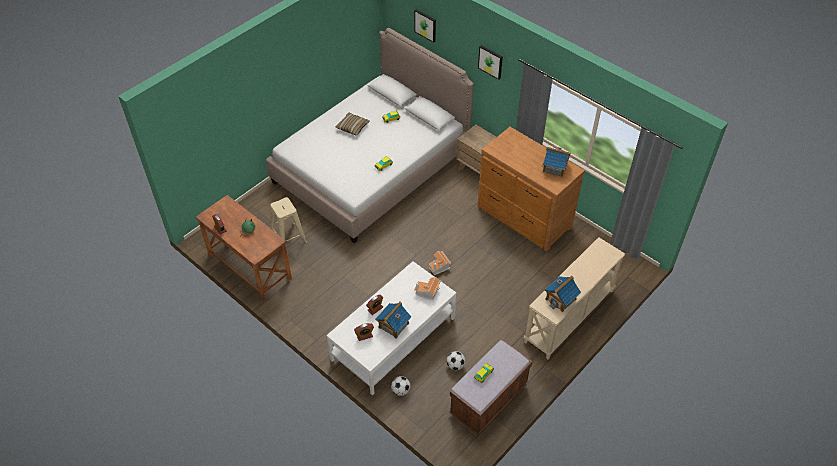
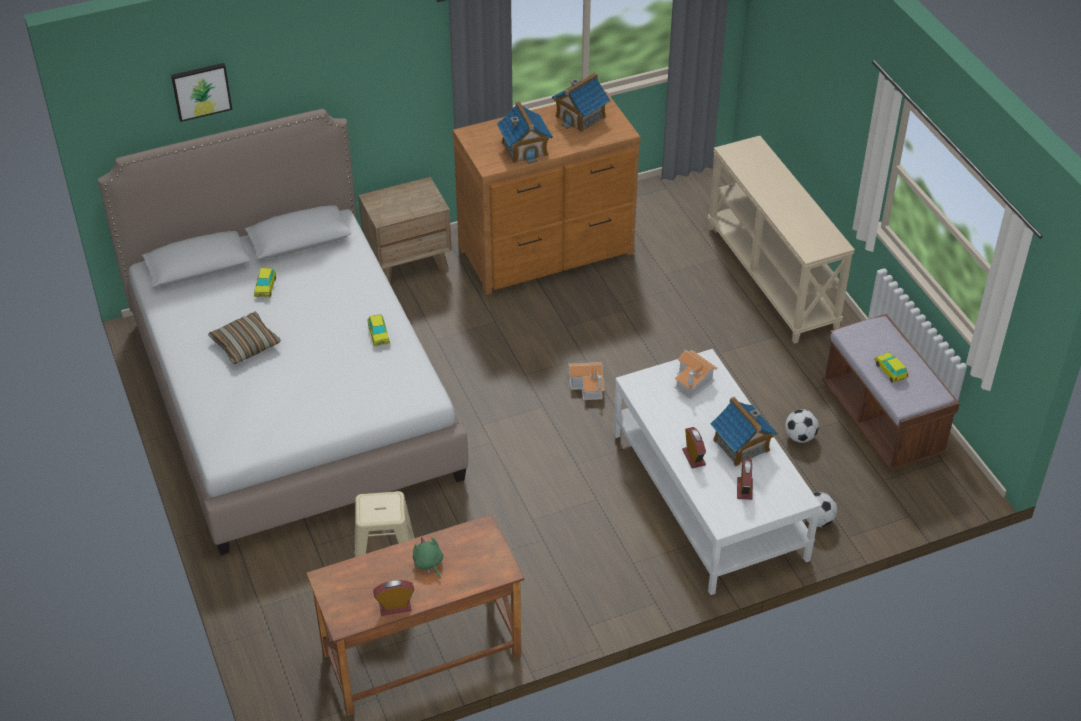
camera: 65 degrees left, 5 degrees down
(491, 61) = (365, 54): picture -> none
(561, 299) = (811, 227): toy house -> toy house (525, 148)

